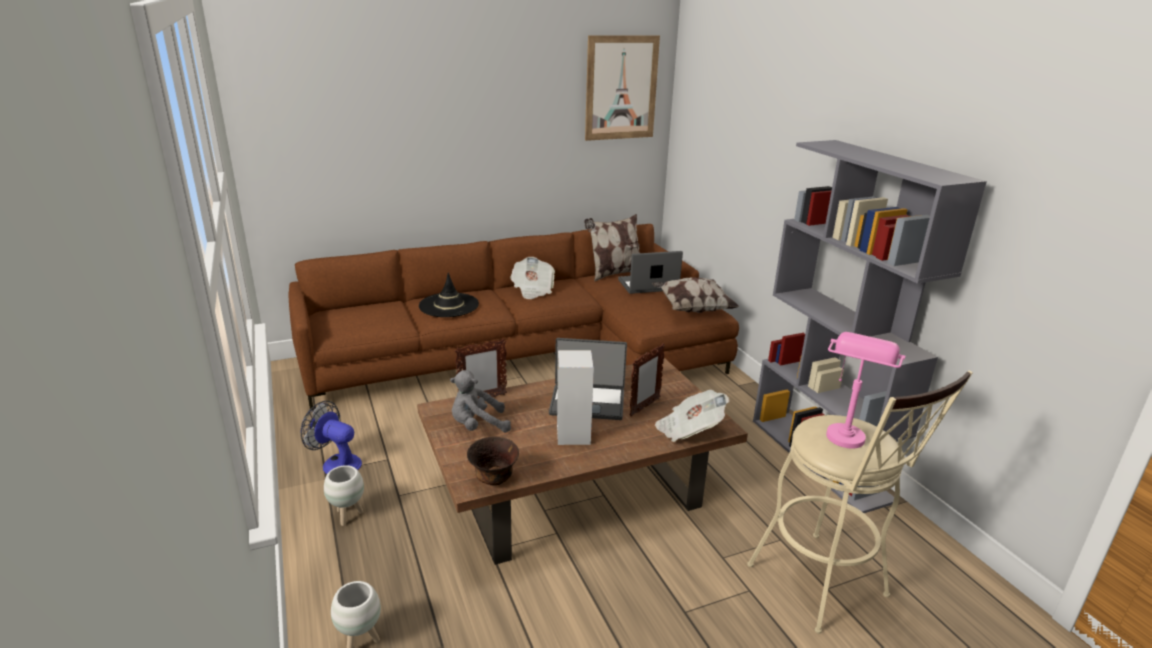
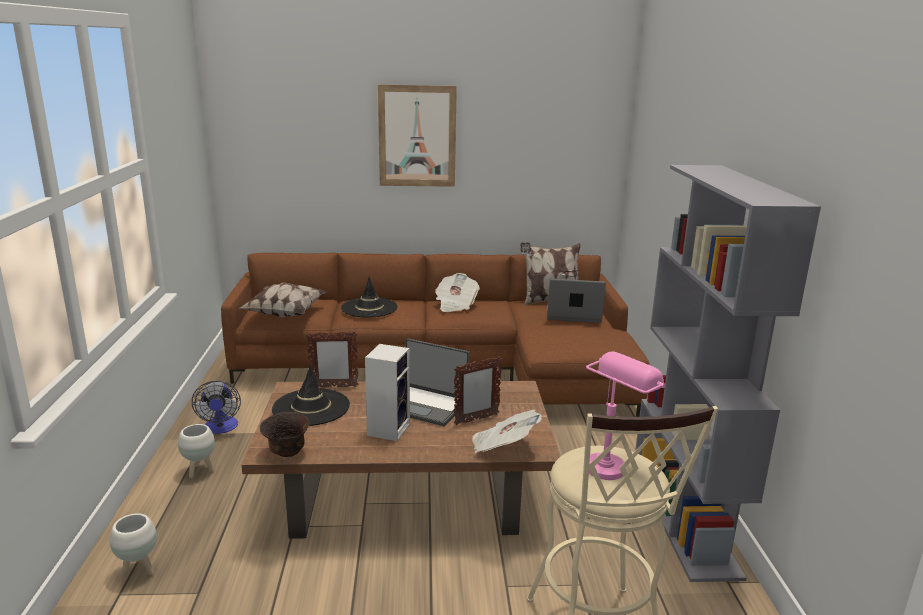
camera: 20 degrees right, 5 degrees down
(336, 463) = (221, 428): fan -> fan turned 150 degrees counterclockwise
(477, 426) = (311, 407): grey plush toy -> black hat
(621, 88) = (573, 117): picture -> picture (417, 136)
(692, 309) = (602, 341): pillow -> pillow (285, 314)

